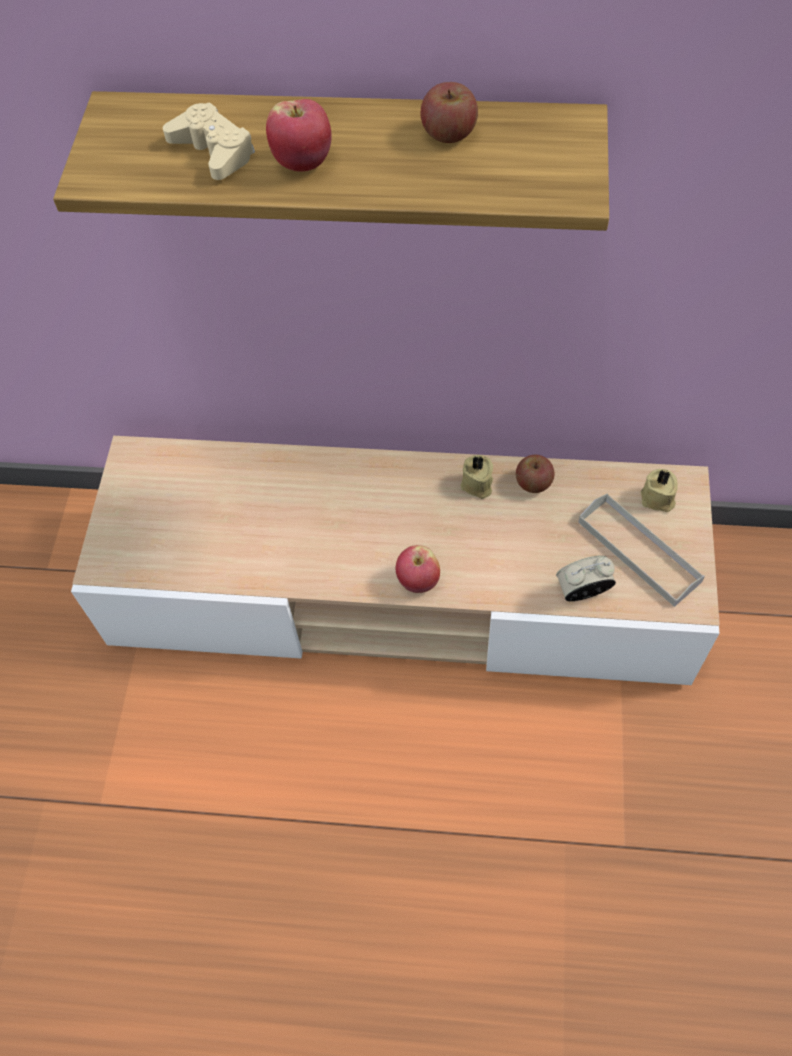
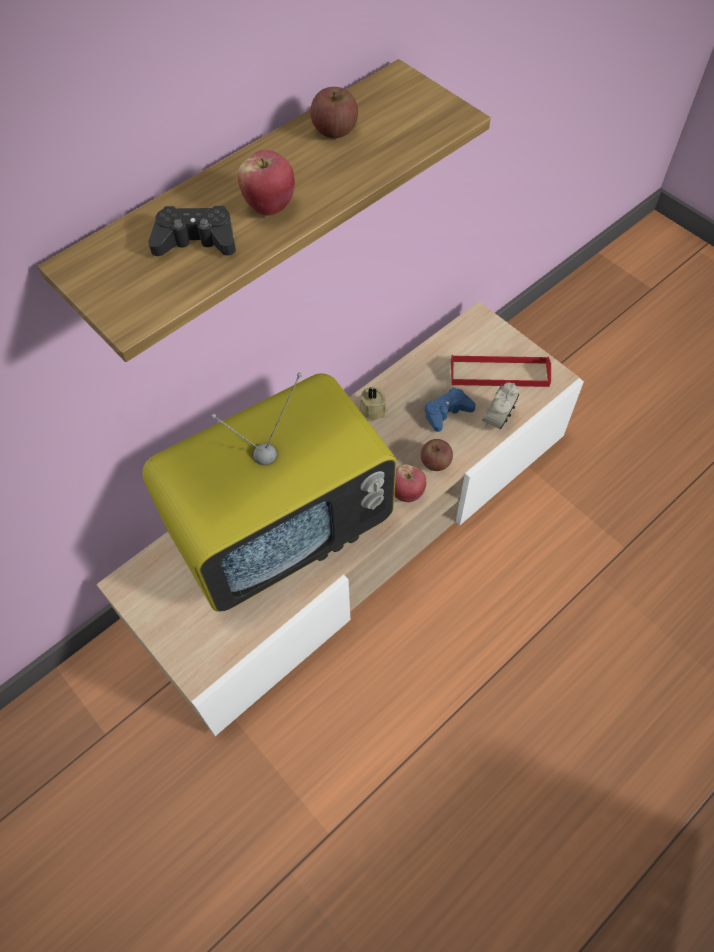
camera: 50 degrees left, 0 degrees up
(213, 150) = (196, 240): beige game controller -> black game controller
(283, 518) = (282, 530): none -> television
(533, 483) = (402, 384): apple -> apple (435, 462)
(542, 543) = (447, 412): none -> blue game controller
(639, 551) = (499, 373): grey tray -> red tray
(657, 499) = (475, 338): beige candle -> none

